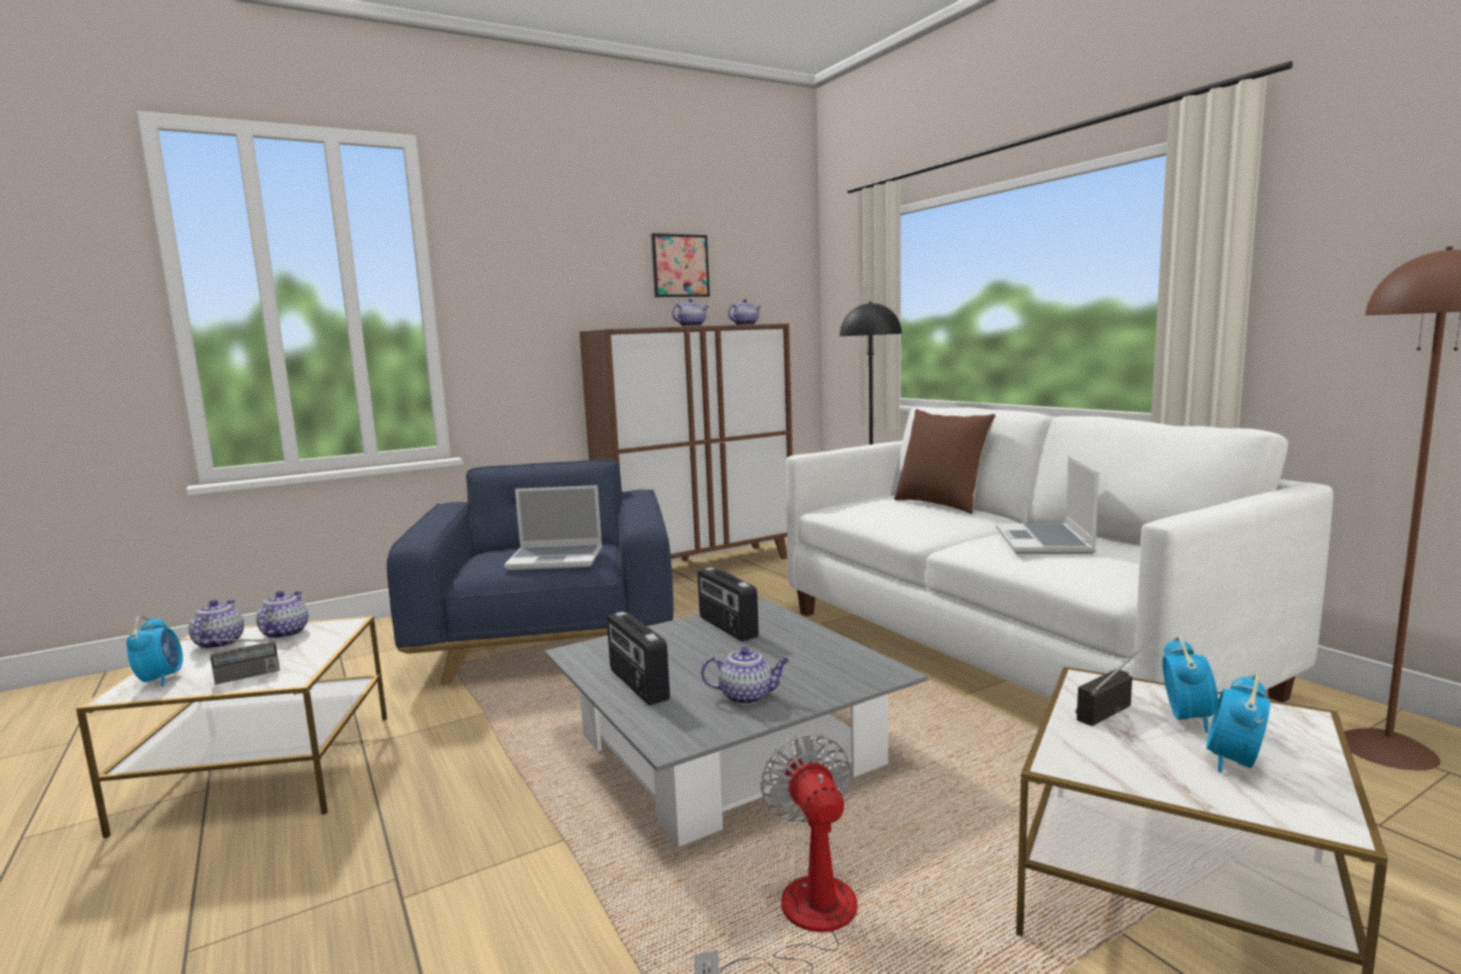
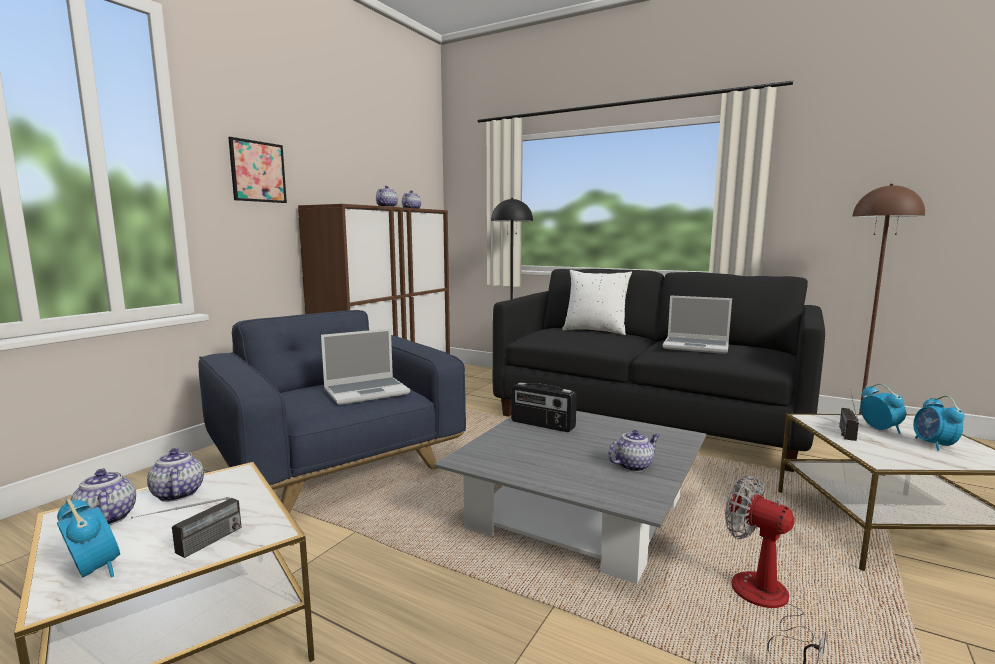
camera: 30 degrees left, 0 degrees up
(637, 685) = (551, 473): radio -> none
(680, 266) = (364, 160): picture -> picture (258, 171)
(941, 504) = (595, 331): brown pillow -> white pillow
(1005, 649) = (647, 418): white sofa -> black sofa
(1045, 542) = (696, 346): laptop -> laptop turned 45 degrees counterclockwise

